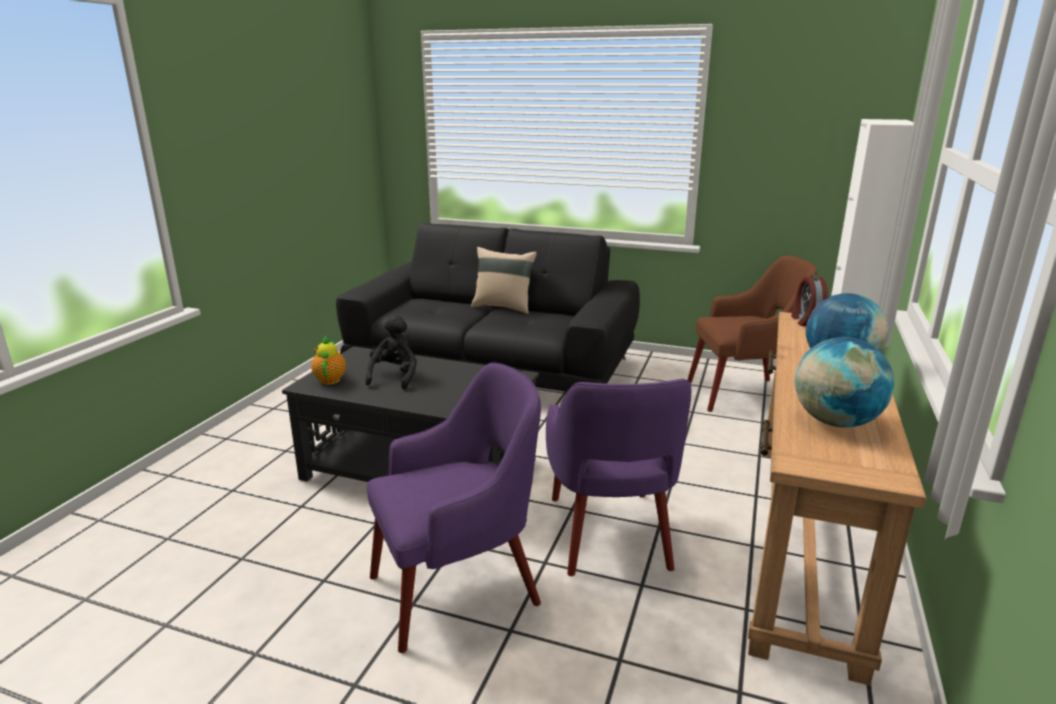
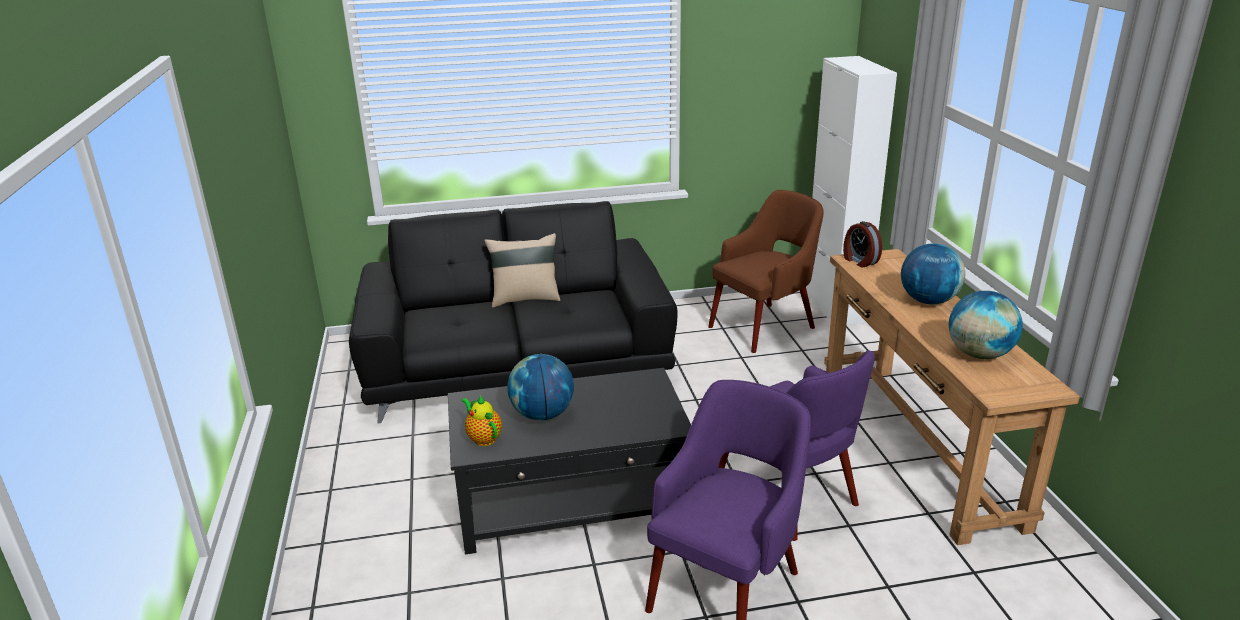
camera: 30 degrees left, 5 degrees up
(394, 377) = (542, 415): black plush toy -> globe

